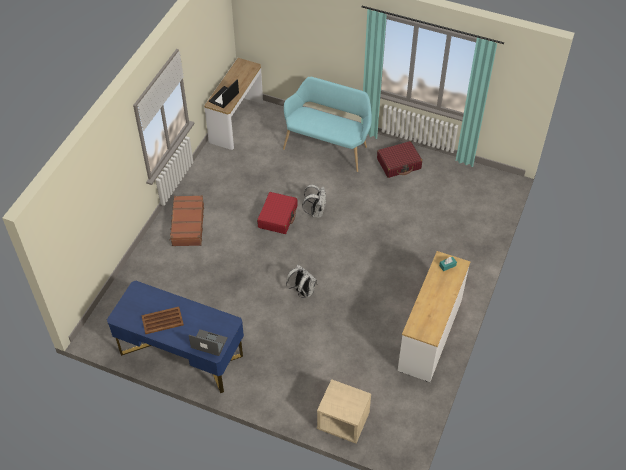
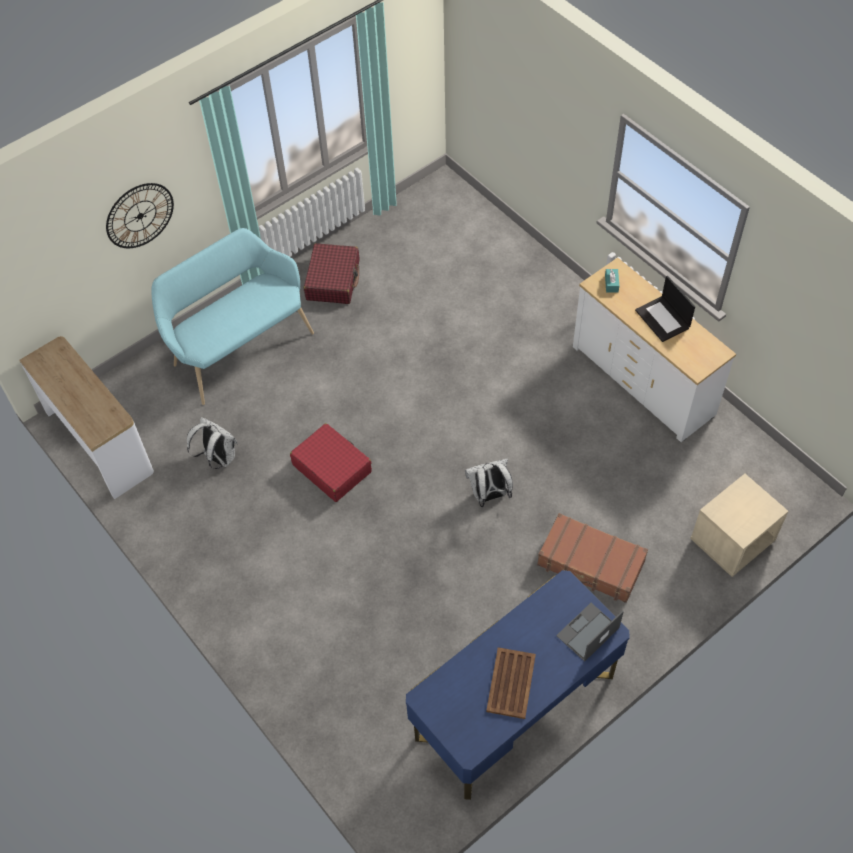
camera: 60 degrees left, 5 degrees up
(187, 225) = (266, 598): brown suitcase -> brown suitcase (591, 564)
(224, 97) = (95, 414): laptop -> laptop (663, 319)
(316, 212) = (354, 416): white backpack -> white backpack (218, 458)
(322, 42) = (140, 216): none -> wall clock

